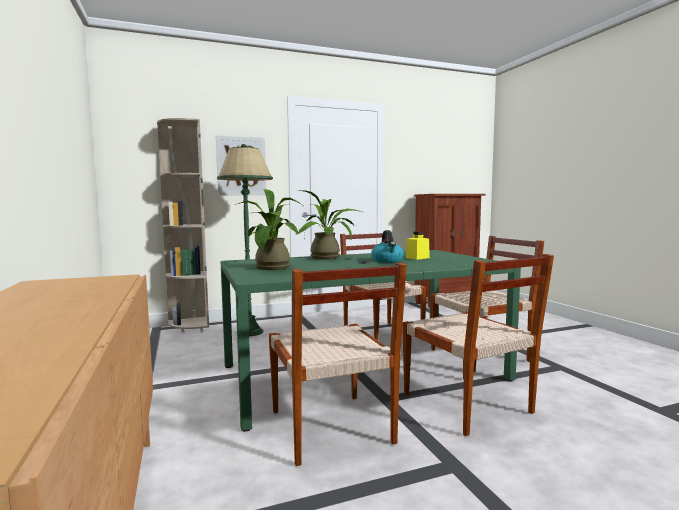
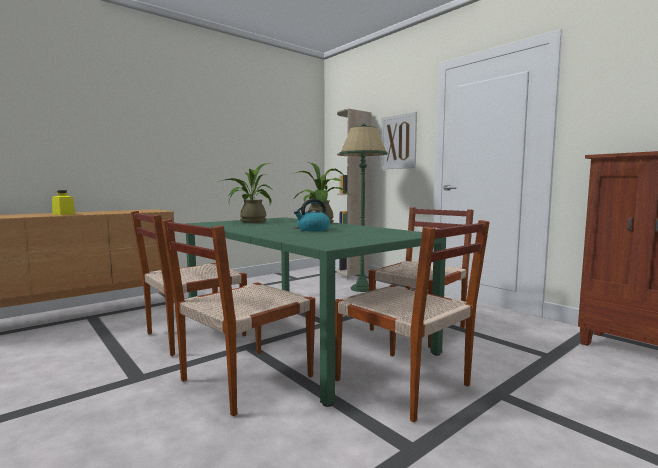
camera: 70 degrees right, 0 degrees up
(417, 258) = (347, 233): yellow jar -> yellow jar (63, 214)

